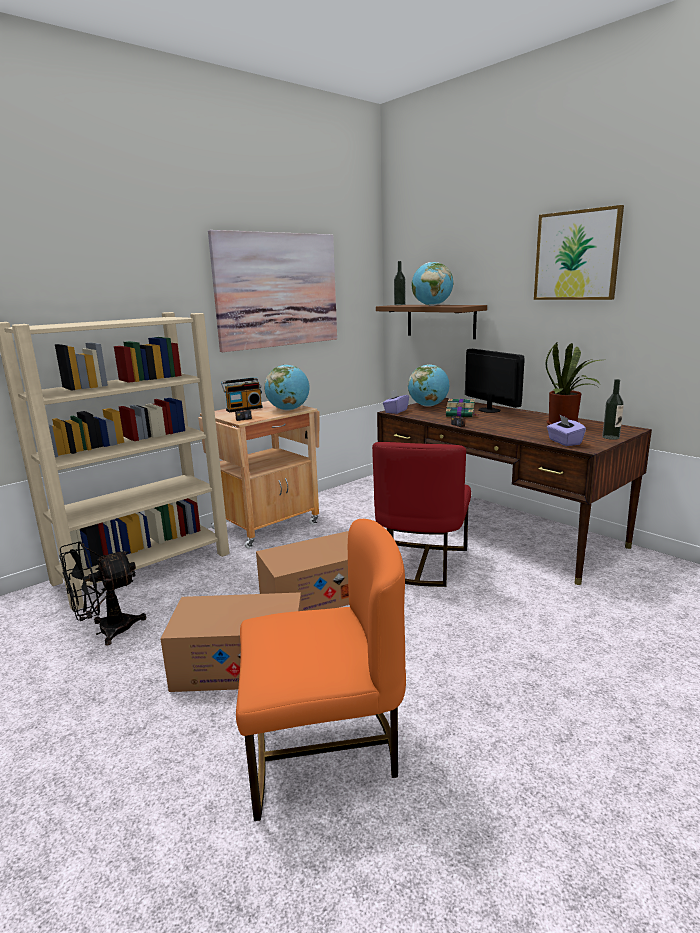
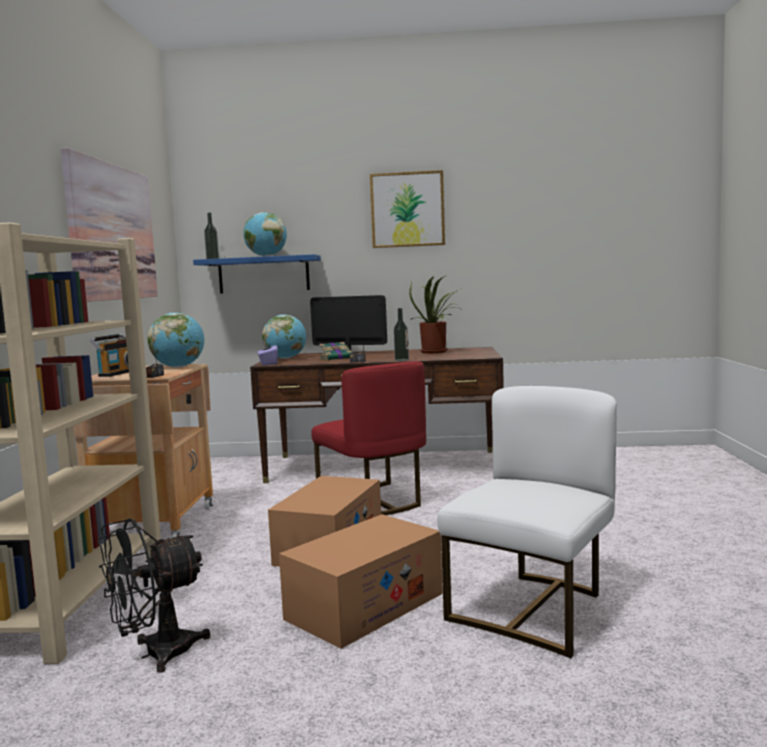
camera: 45 degrees left, 10 degrees down
(106, 631) = (156, 654): black fan -> black fan turned 45 degrees clockwise
(323, 751) = (534, 610): orange chair -> white chair
(440, 321) = (264, 274): brown shelf -> blue shelf
(564, 442) = (465, 357): purple tissue box -> none
(610, 437) = (484, 351): bottle -> bottle (401, 360)

